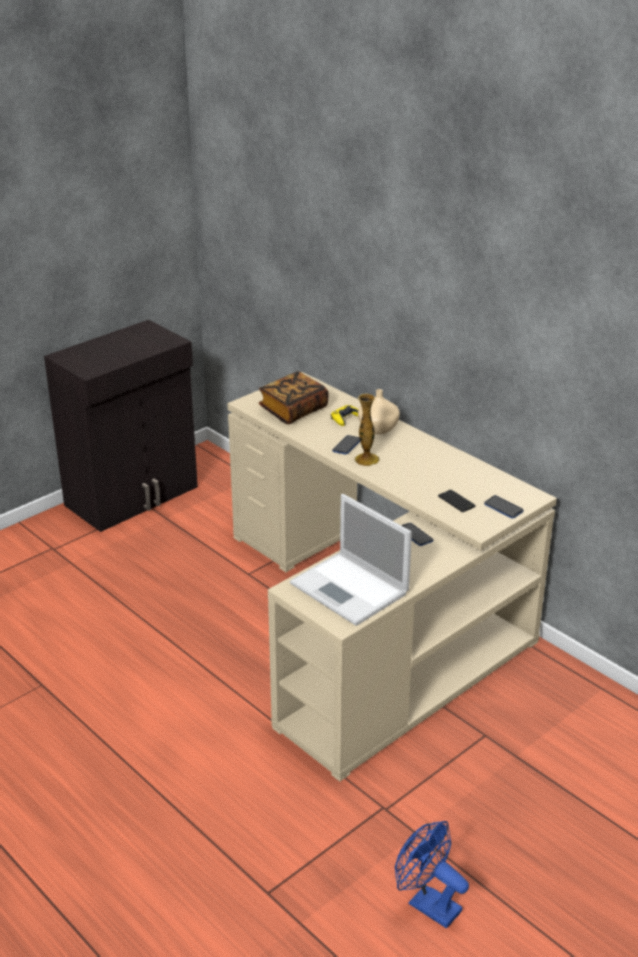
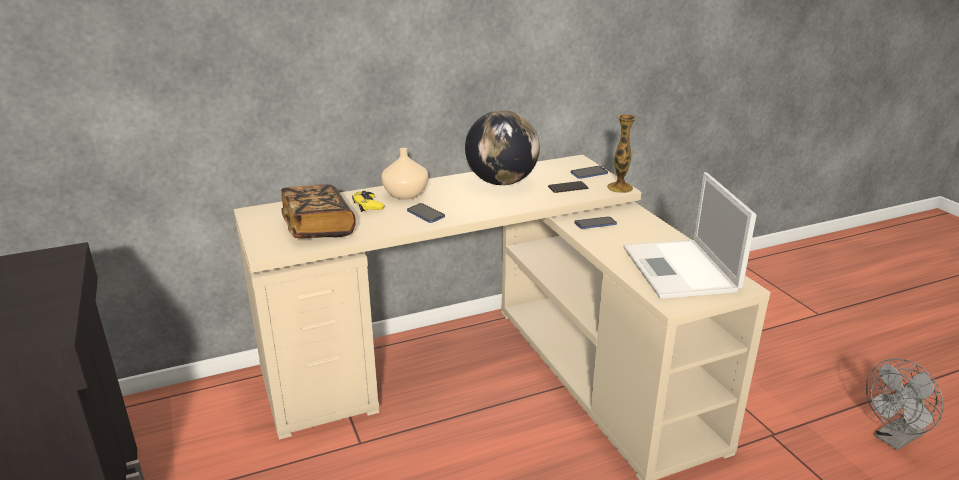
camera: 70 degrees left, 5 degrees down
(351, 589) = (681, 270): laptop -> laptop turned 105 degrees clockwise
(367, 459) = (462, 210): vase -> vase (619, 187)
(427, 904) = (894, 439): blue fan -> grey fan
(441, 466) = (501, 182): none -> globe

